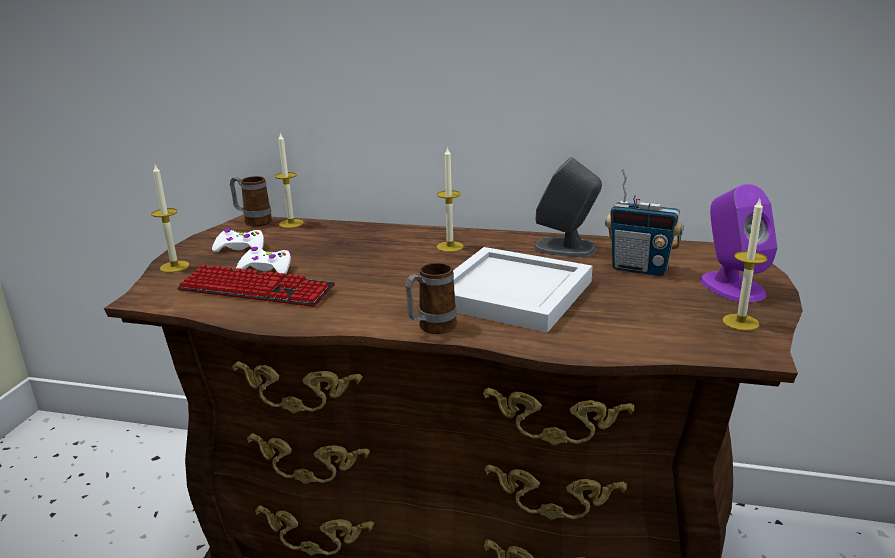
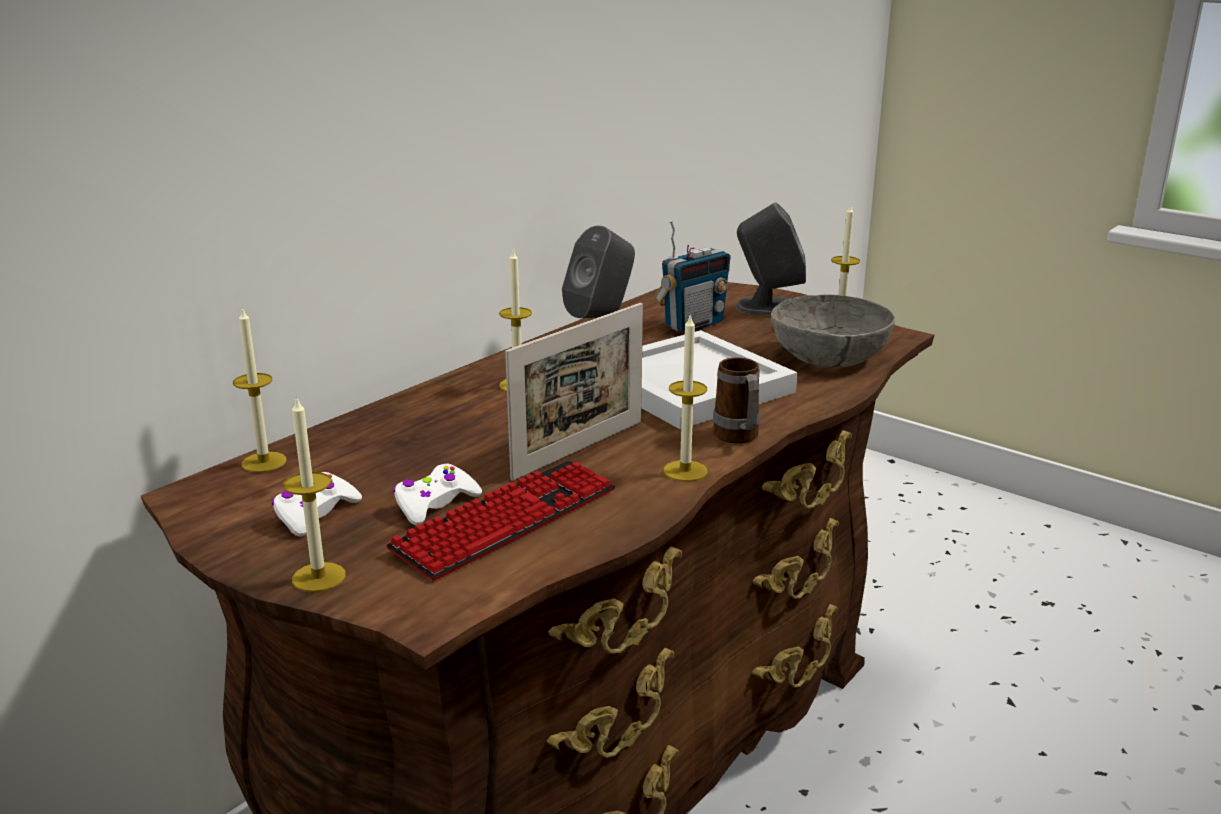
camera: 65 degrees left, 0 degrees up
(253, 221) = (199, 489): mug -> none
(360, 322) = (685, 471): none -> candle
(367, 285) = (579, 449): none -> picture frame
(647, 331) = (828, 357): none -> grey bowl
(731, 286) = (769, 307): purple speaker -> grey speaker

